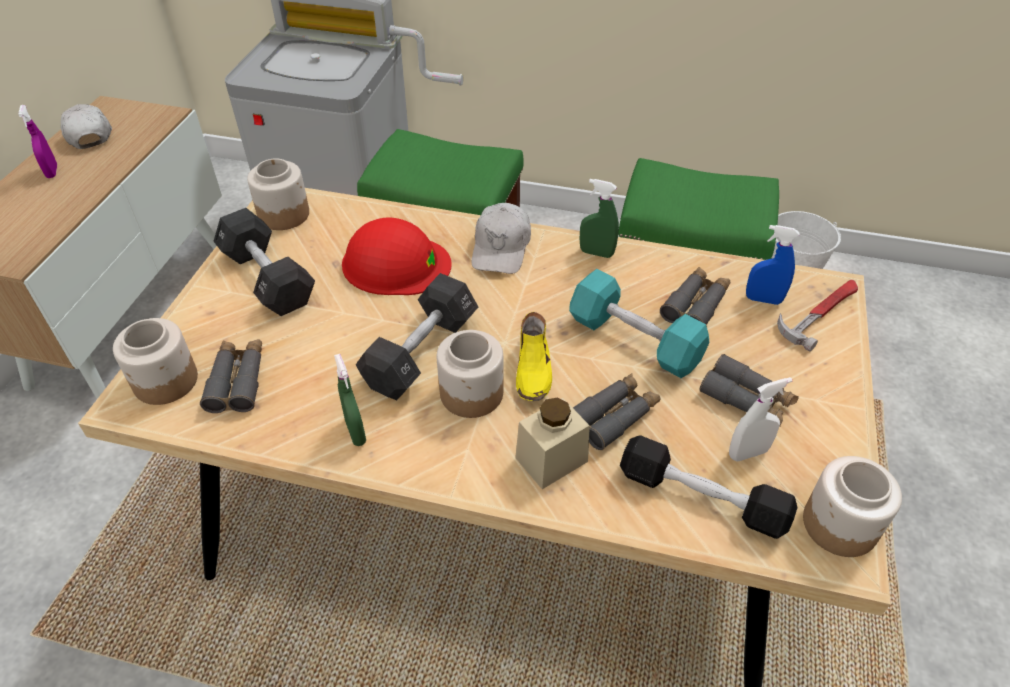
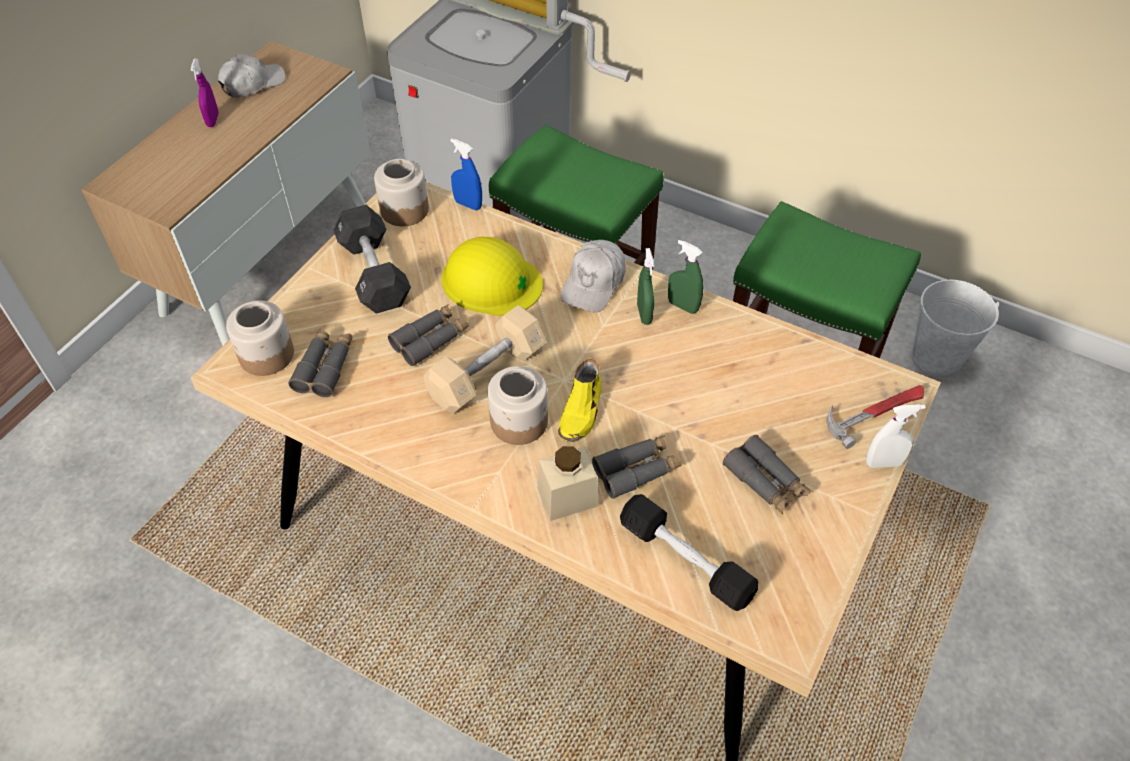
camera: 15 degrees right, 5 degrees up
(89, 134) = (252, 84): white cap -> white cap turned 60 degrees clockwise
(356, 432) = (410, 435): green spray bottle -> green spray bottle (644, 314)
(395, 264) = (491, 281): red hard hat -> yellow hard hat
(421, 352) = (487, 373): black dumbbell -> beige dumbbell
(634, 340) = (684, 402): turquoise dumbbell -> none
(695, 305) = (757, 379): grey binoculars -> grey binoculars (430, 339)
(748, 453) = (744, 531): white spray bottle -> white spray bottle (883, 463)
(763, 299) = (826, 387): blue spray bottle -> blue spray bottle (468, 204)
(840, 525) = (799, 613): jar -> none

